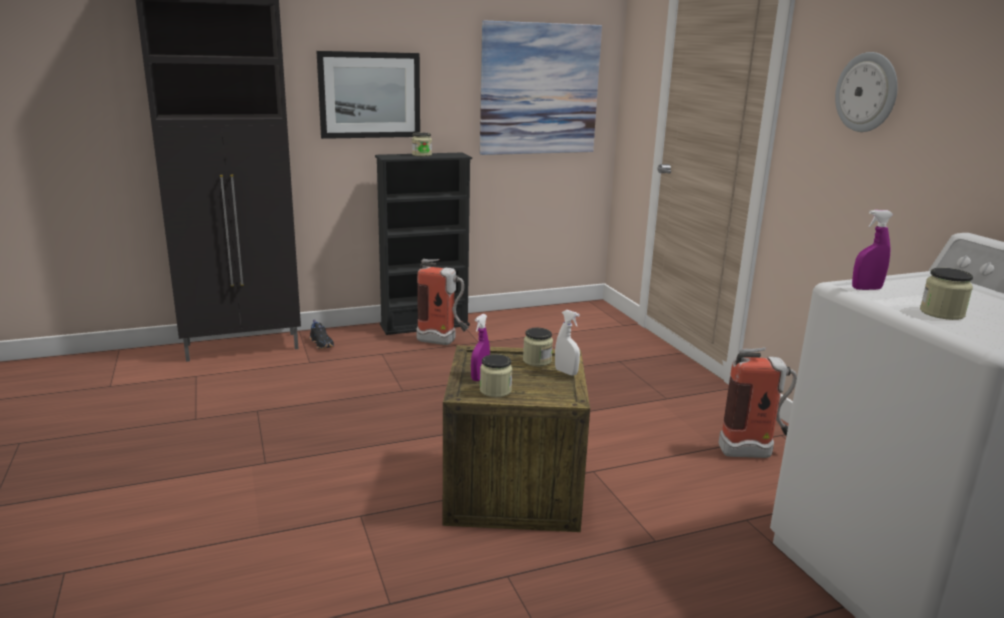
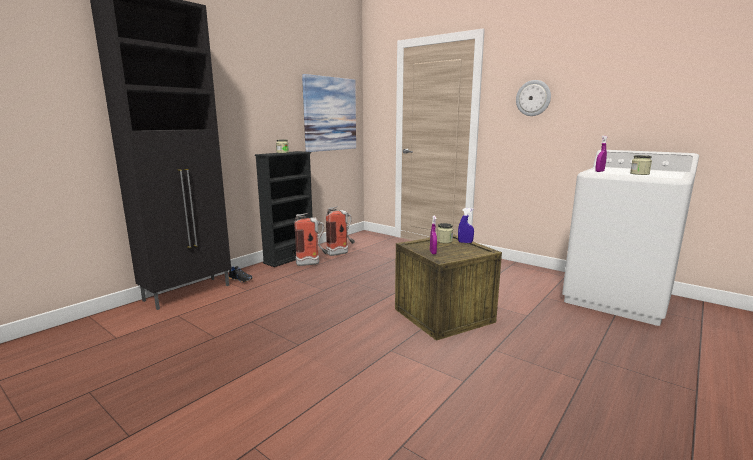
camera: 30 degrees left, 5 degrees down
(369, 95) = (247, 117): picture -> none
(495, 390) = (452, 255): jar -> none
(566, 372) = (465, 242): white spray bottle -> blue spray bottle
(754, 453) = (512, 273): fire extinguisher -> fire extinguisher (341, 253)

